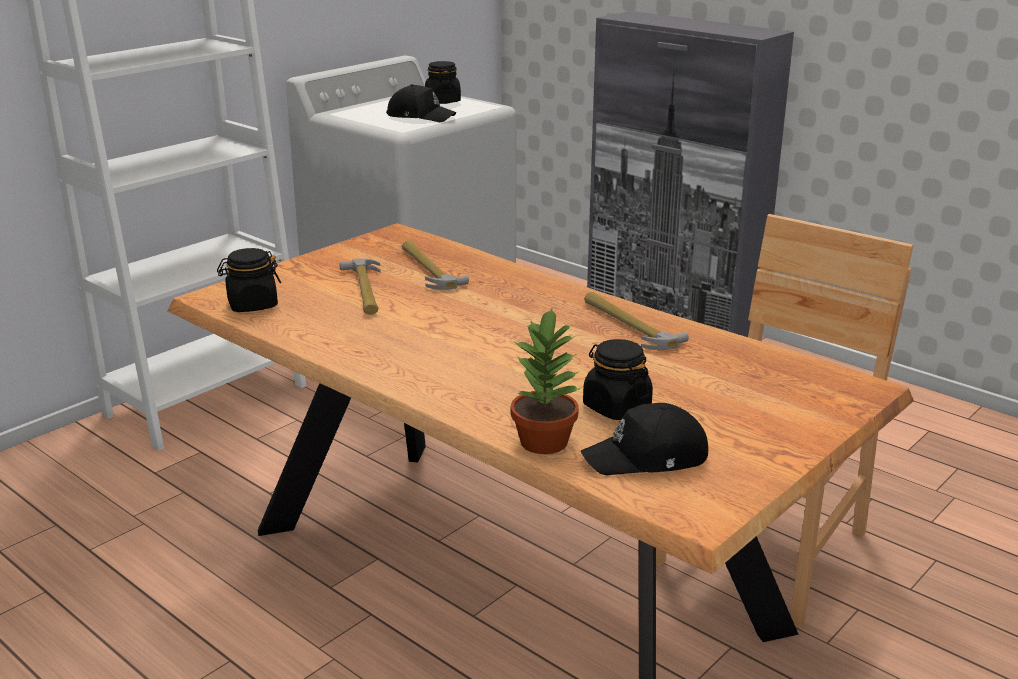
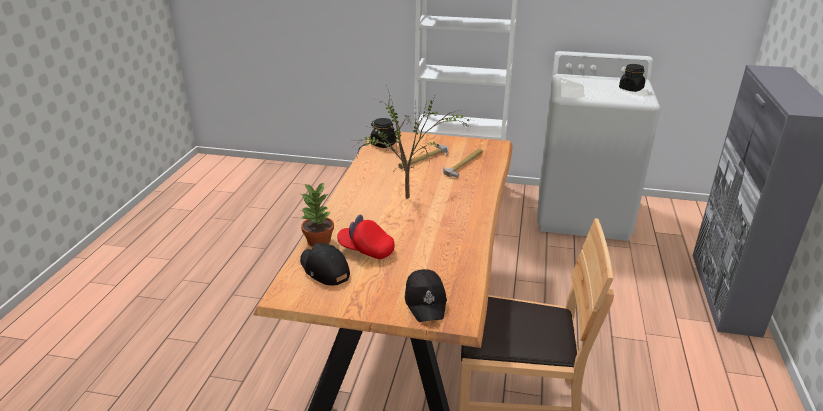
camera: 60 degrees right, 5 degrees up
(420, 116) = (594, 92): black cap -> black cap (426, 301)
(487, 333) = (411, 198): none -> potted plant
(616, 407) = (366, 250): black jar -> red cap
(629, 325) = (460, 230): hammer -> none

